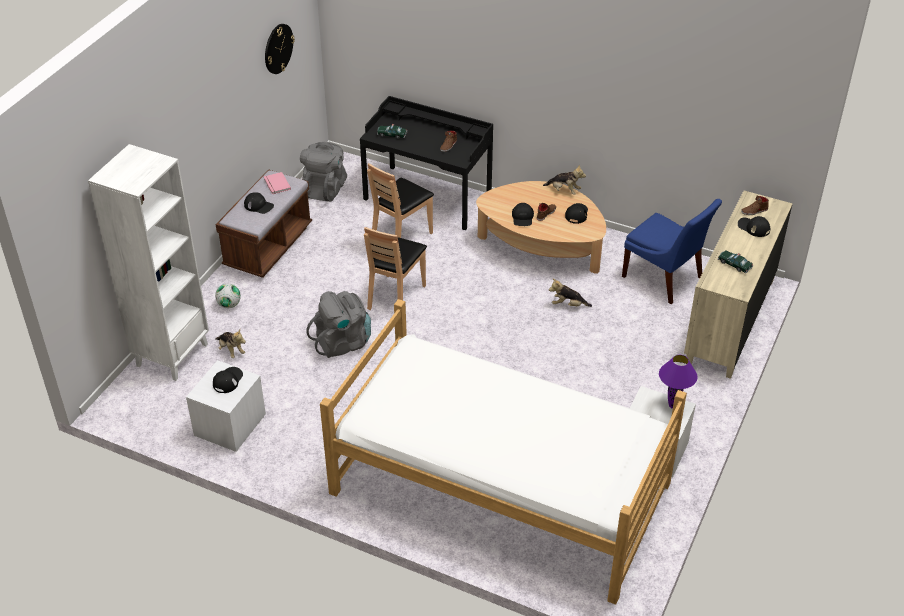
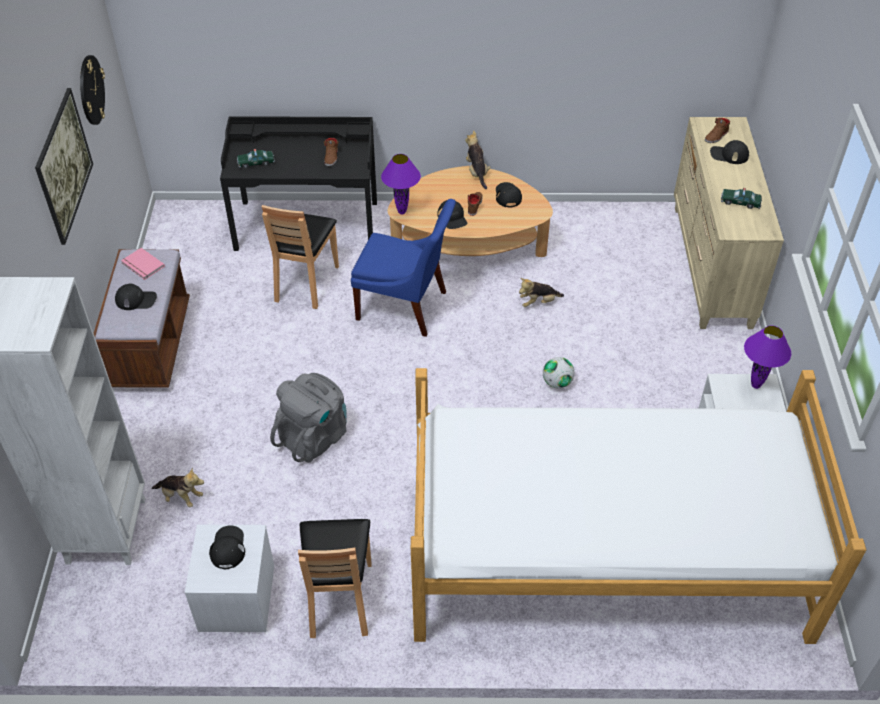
camera: 25 degrees left, 5 degrees up
(229, 305) = (144, 437): football -> football (557, 383)
(233, 109) = (70, 184): none -> picture
(325, 189) = (180, 251): grey backpack -> none
(396, 296) = (342, 356): brown chair -> brown chair (339, 598)
(487, 202) = (401, 212): none -> purple table lamp
(564, 190) = (477, 173): plush toy -> plush toy turned 105 degrees counterclockwise
(664, 279) = (617, 240): blue chair -> blue chair (405, 307)

